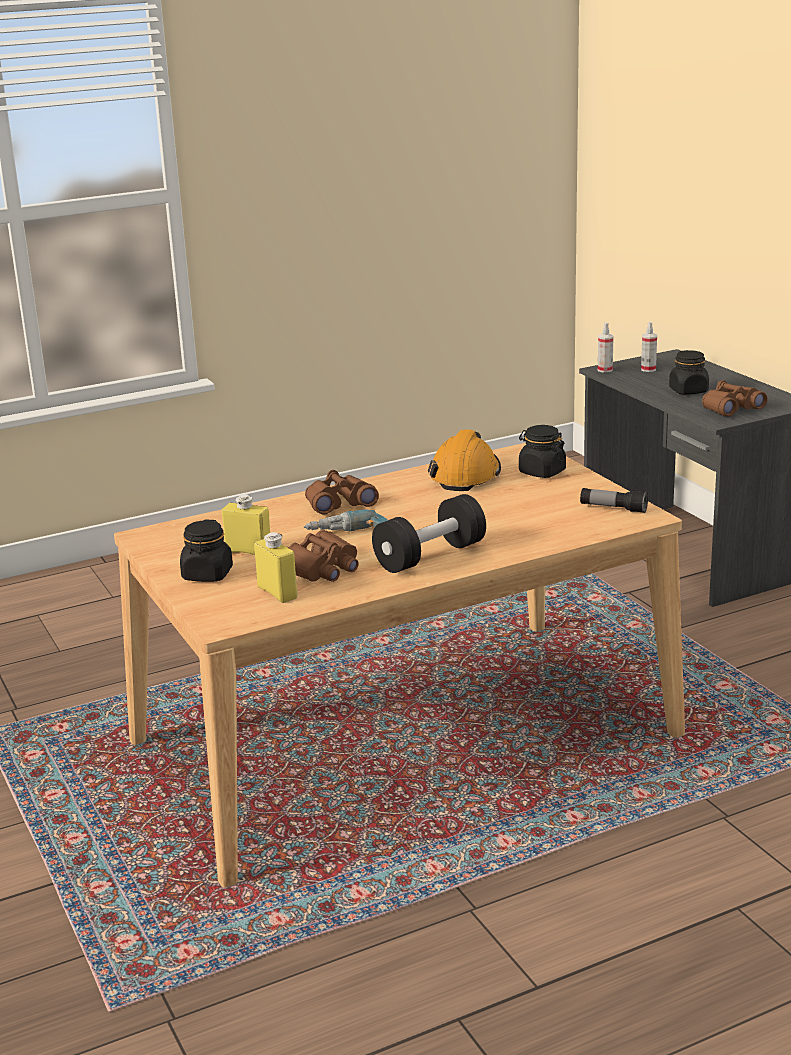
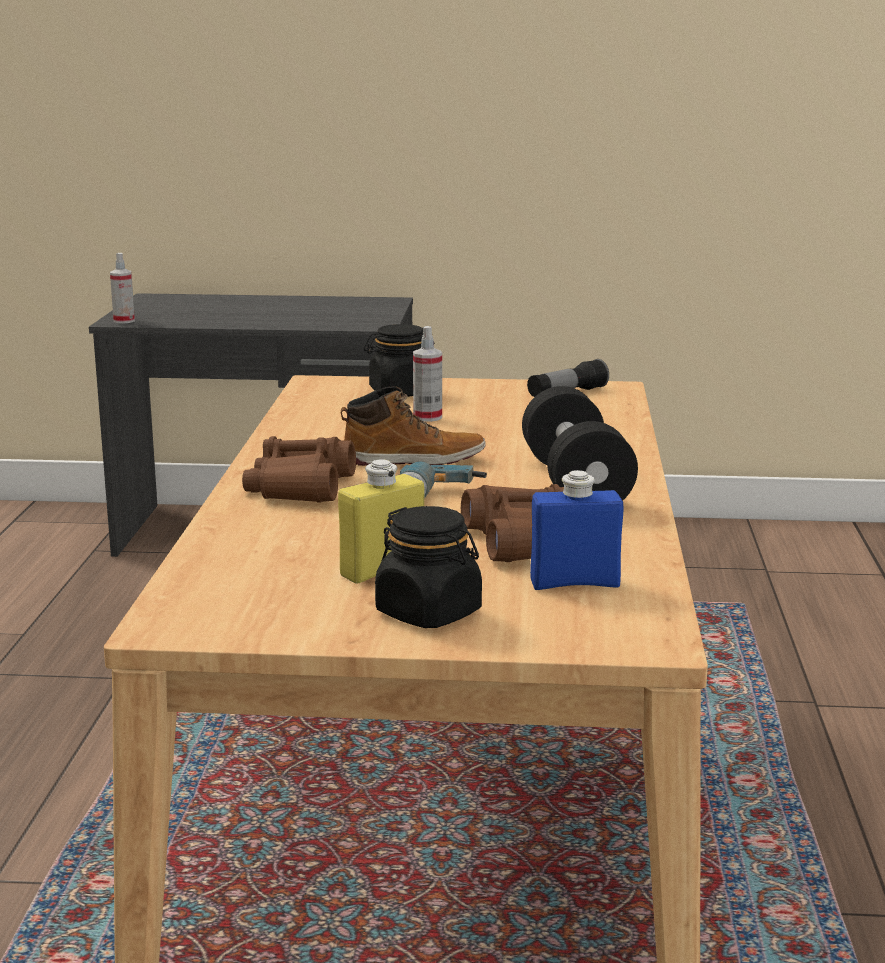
camera: 60 degrees left, 5 degrees down
(277, 593) = (574, 583): yellow bottle -> blue bottle
(418, 511) = (413, 460): none -> boot
(465, 475) = (338, 419): orange hard hat -> none
(648, 369) = (167, 311): spray bottle -> spray bottle (427, 417)
(688, 391) = (267, 315): black jar -> none
(730, 408) = (351, 316): brown binoculars -> none

